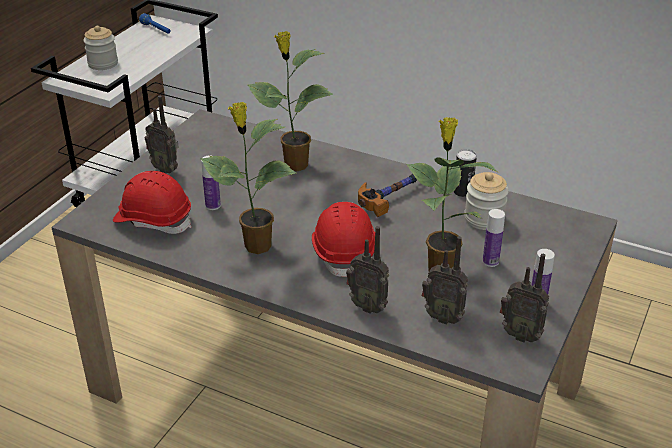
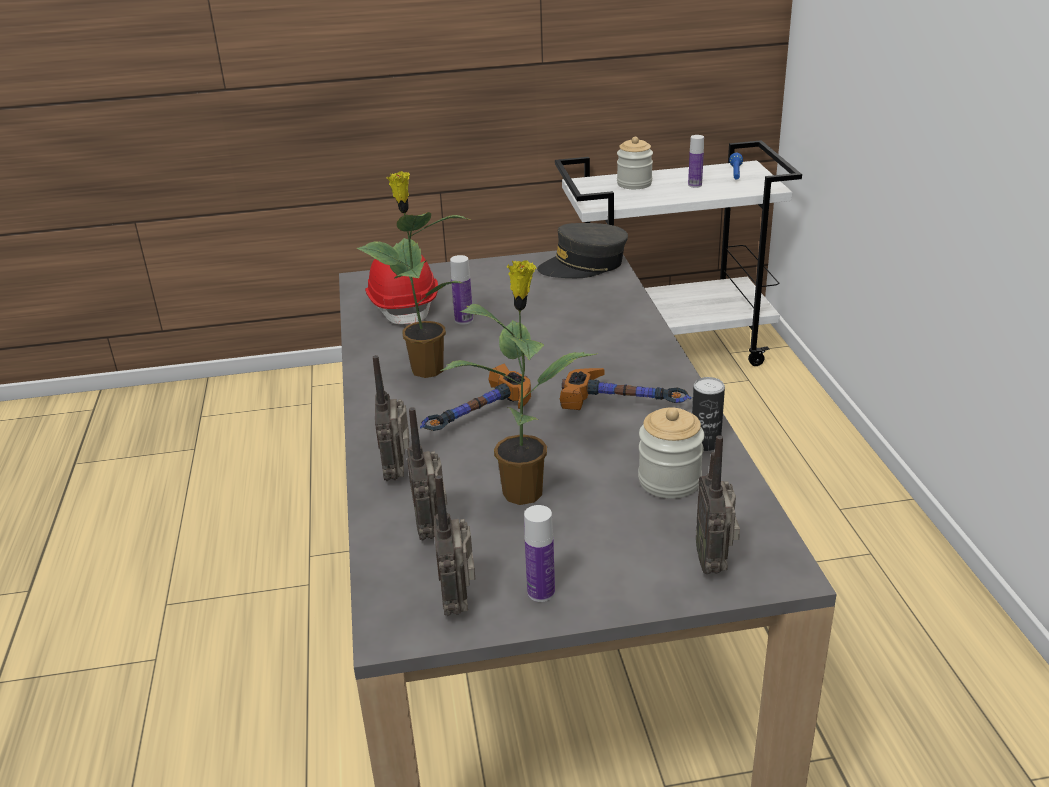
camera: 55 degrees right, 5 degrees down
(166, 169) = (491, 275): radio -> radio (714, 563)
(210, 132) = (584, 265): none -> grey cap
(294, 165) = (595, 326): potted plant -> none
(344, 252) = (477, 419): red hard hat -> hammer
(490, 261) = (584, 521): bottle -> bottle (695, 185)

